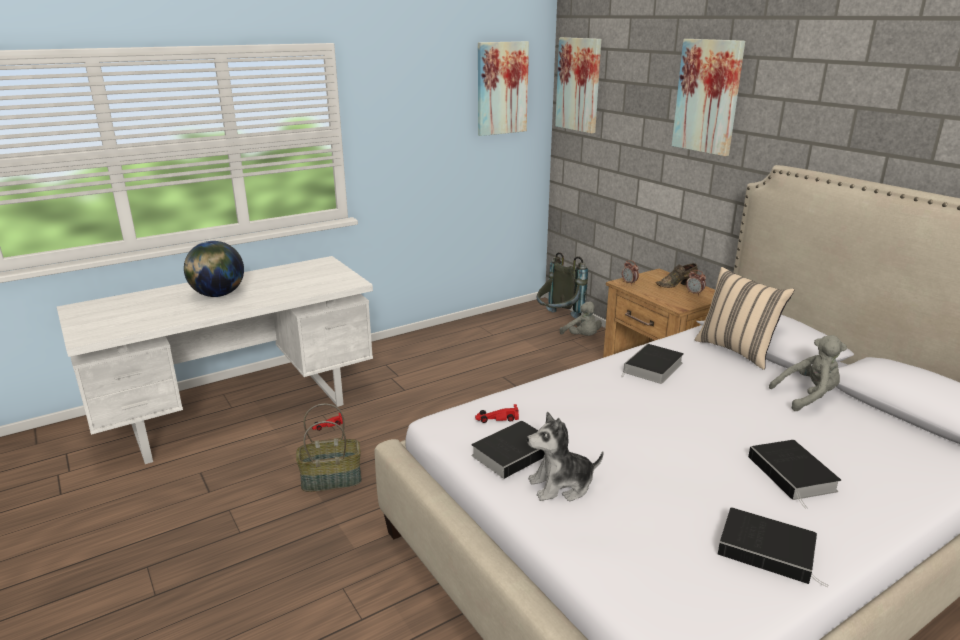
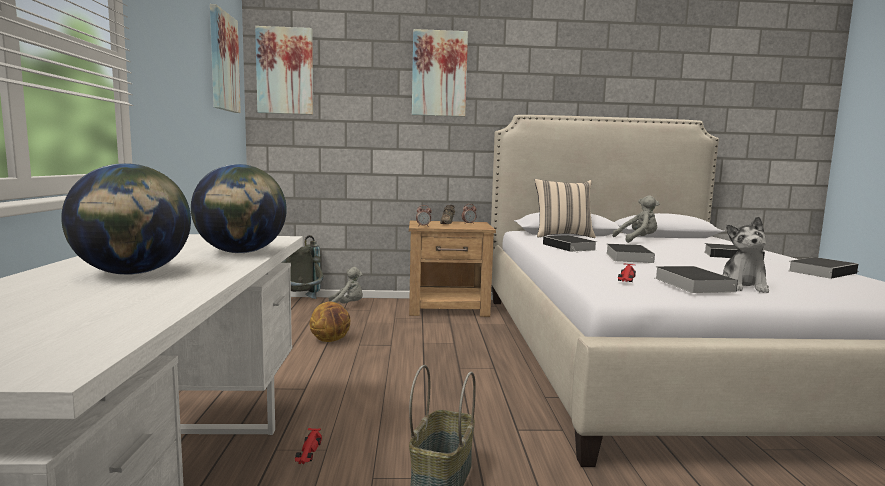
camera: 60 degrees left, 15 degrees down
(292, 292) = (241, 252): none -> globe
(496, 363) = (330, 340): none -> basketball
(632, 405) = (627, 257): none -> book
(807, 397) = (638, 240): grey plush toy -> grey plush toy turned 60 degrees clockwise

